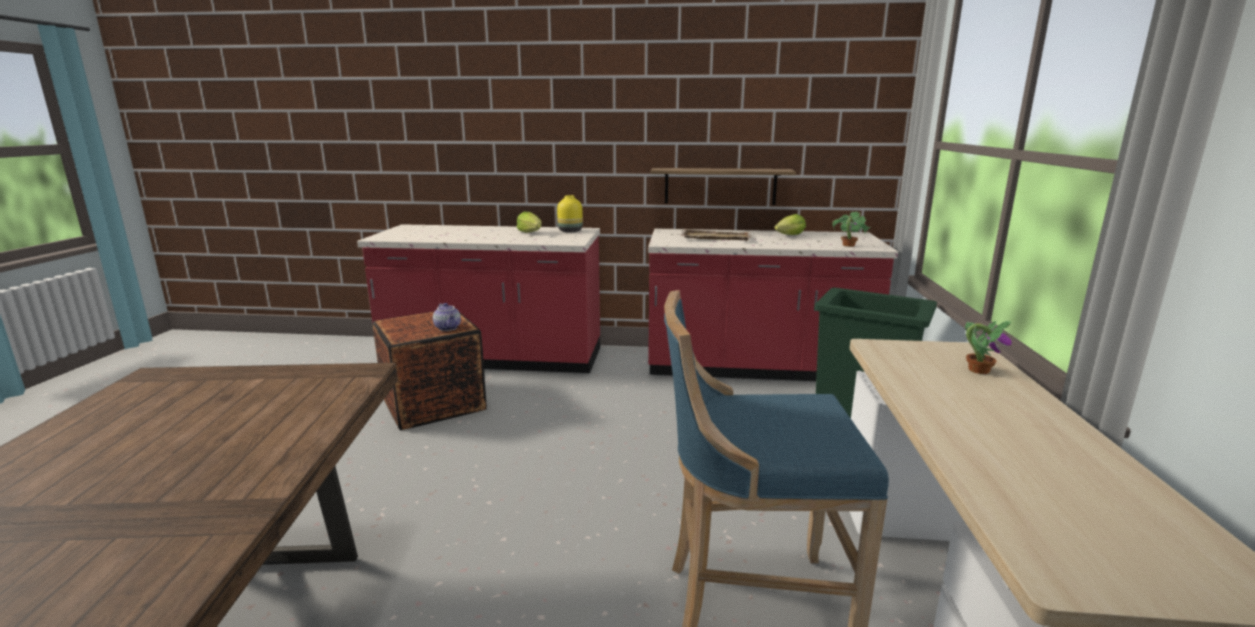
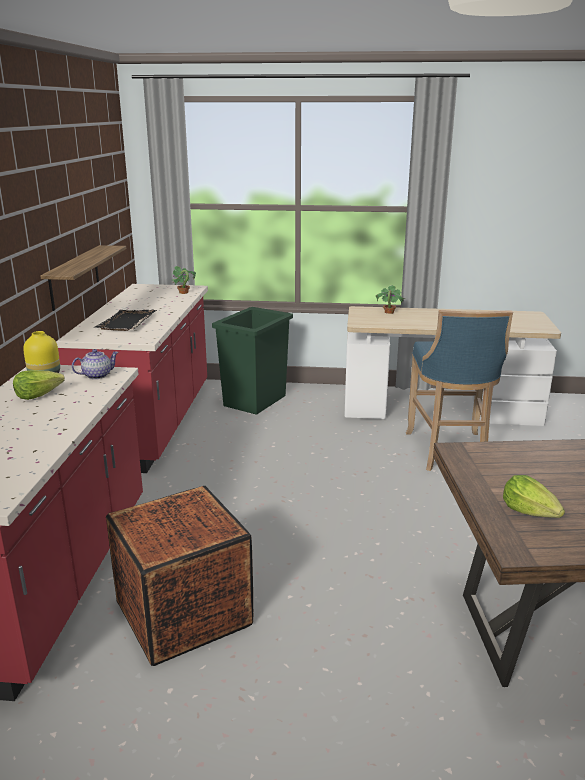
camera: 90 degrees left, 5 degrees up
(448, 328) = (194, 504): teapot -> teapot (97, 375)
(715, 237) = (126, 322): beige tray -> black tray
(790, 235) = (134, 302): lettuce -> lettuce (530, 512)

